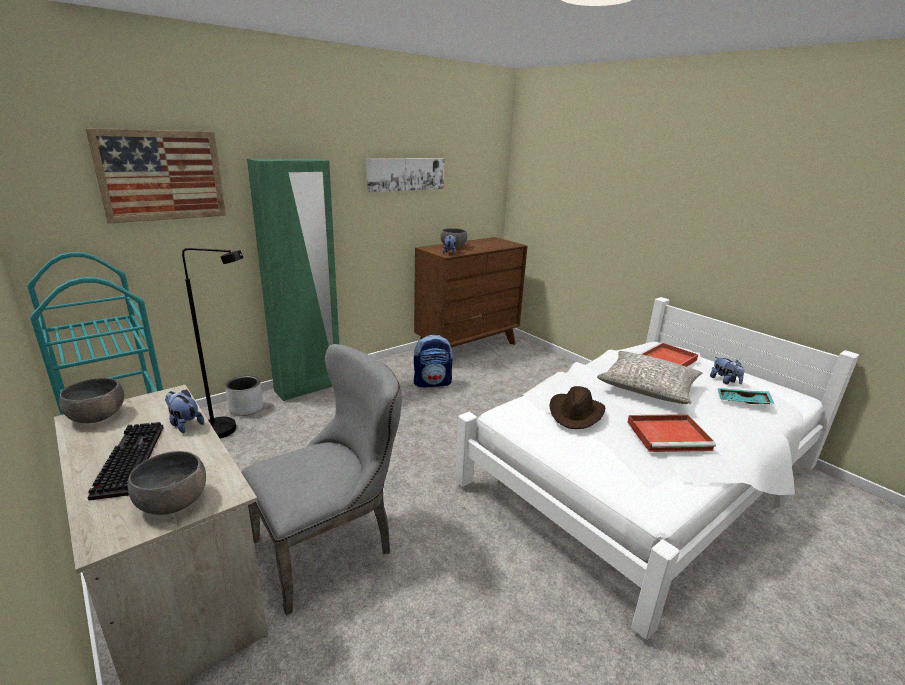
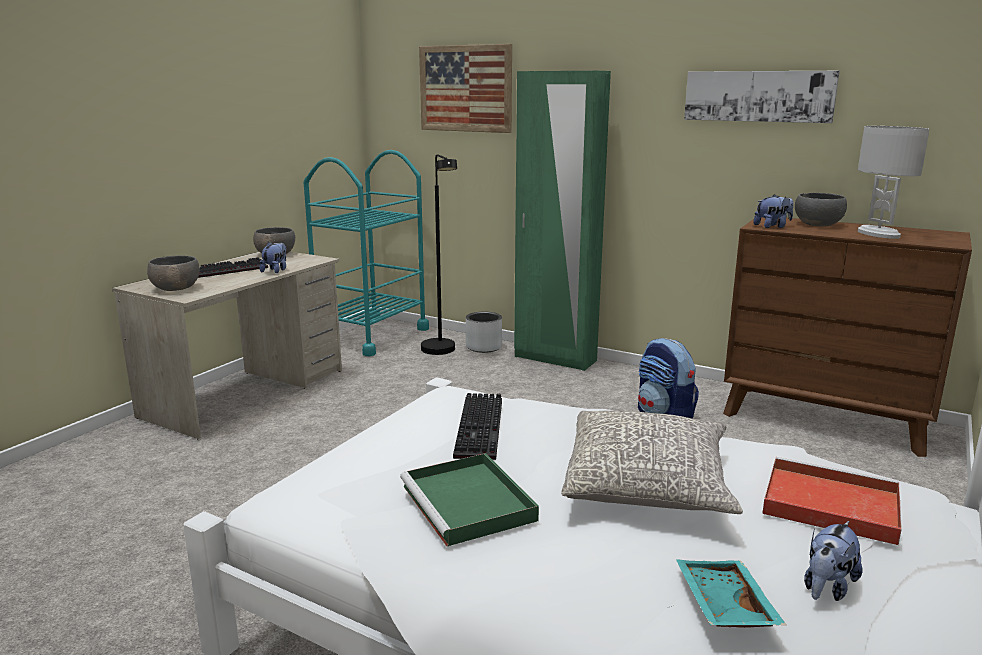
camera: 70 degrees right, 5 degrees down
(331, 545) = (305, 437): grey chair -> none
(486, 246) = (877, 234): none -> white table lamp
(576, 413) = (482, 429): brown hat -> keyboard
(669, 435) = (470, 504): red tray -> green tray

